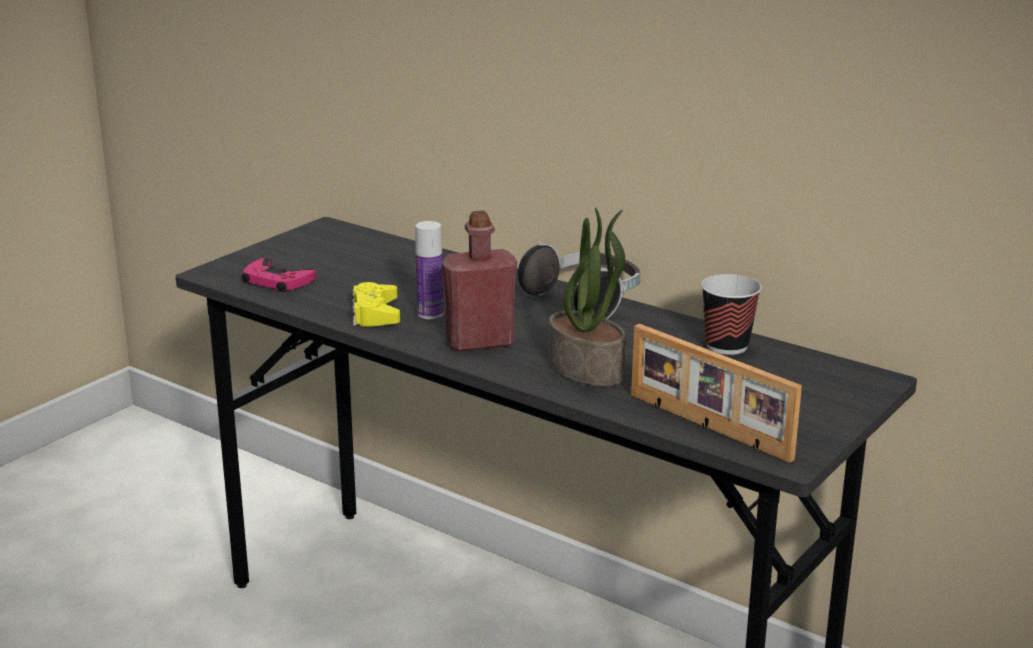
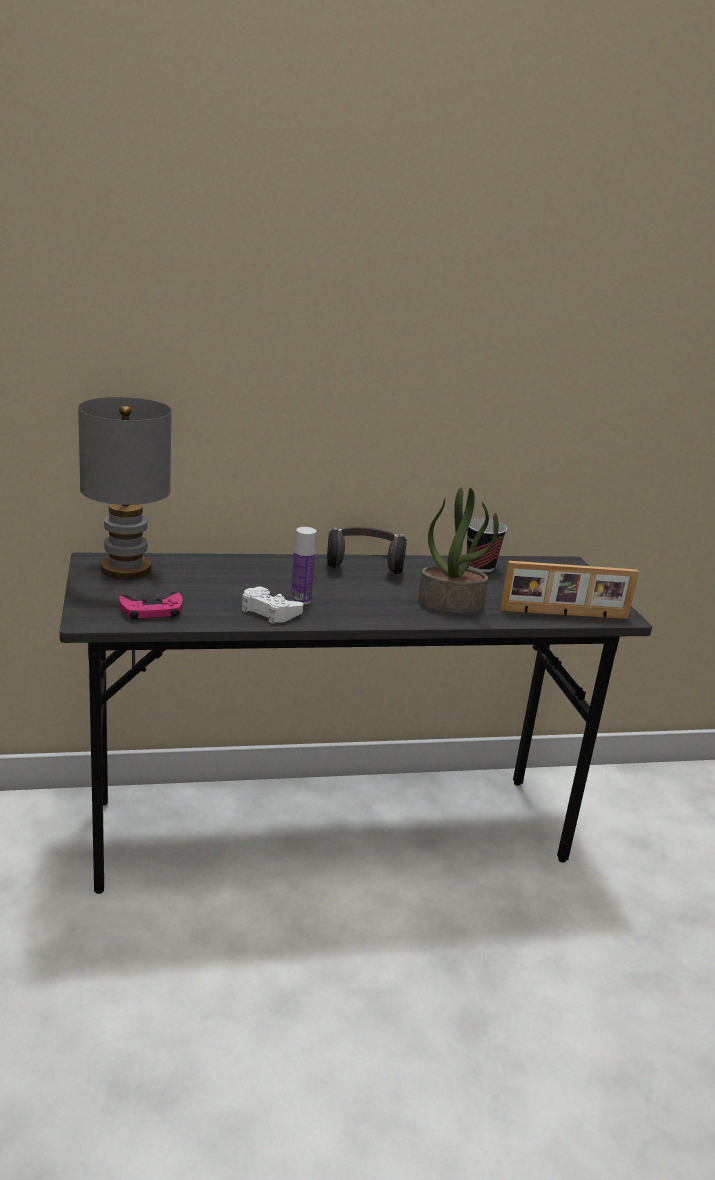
camera: 50 degrees left, 0 degrees up
(336, 241) = (126, 569): none -> grey table lamp
(375, 314) = (269, 611): yellow game controller -> white game controller
(480, 342) = (367, 608): red bottle -> none

